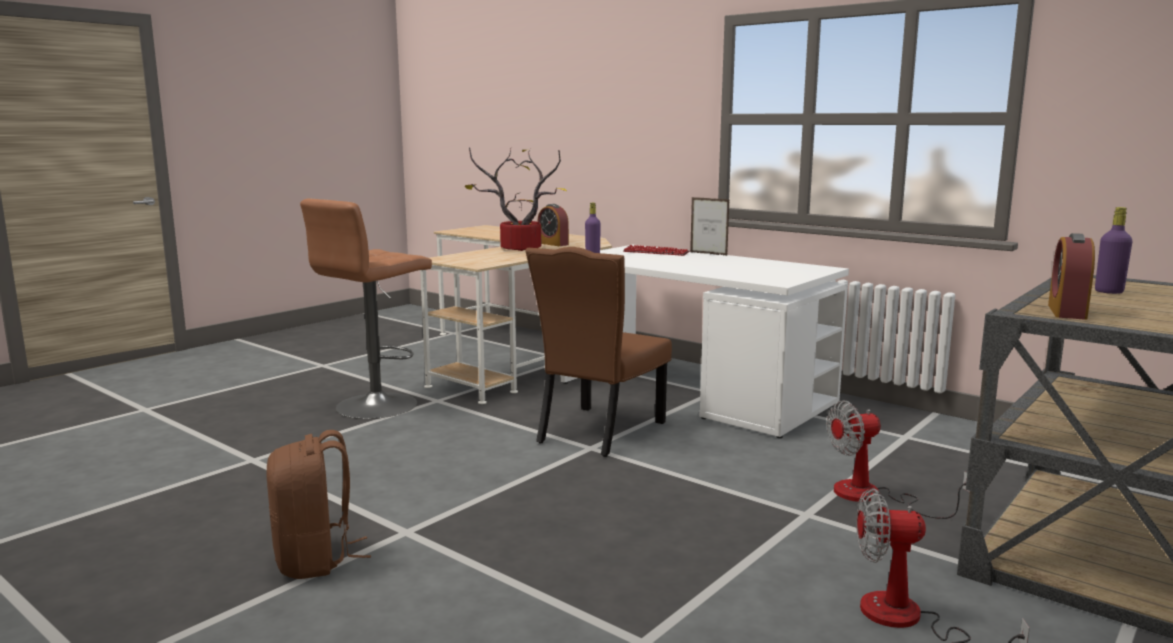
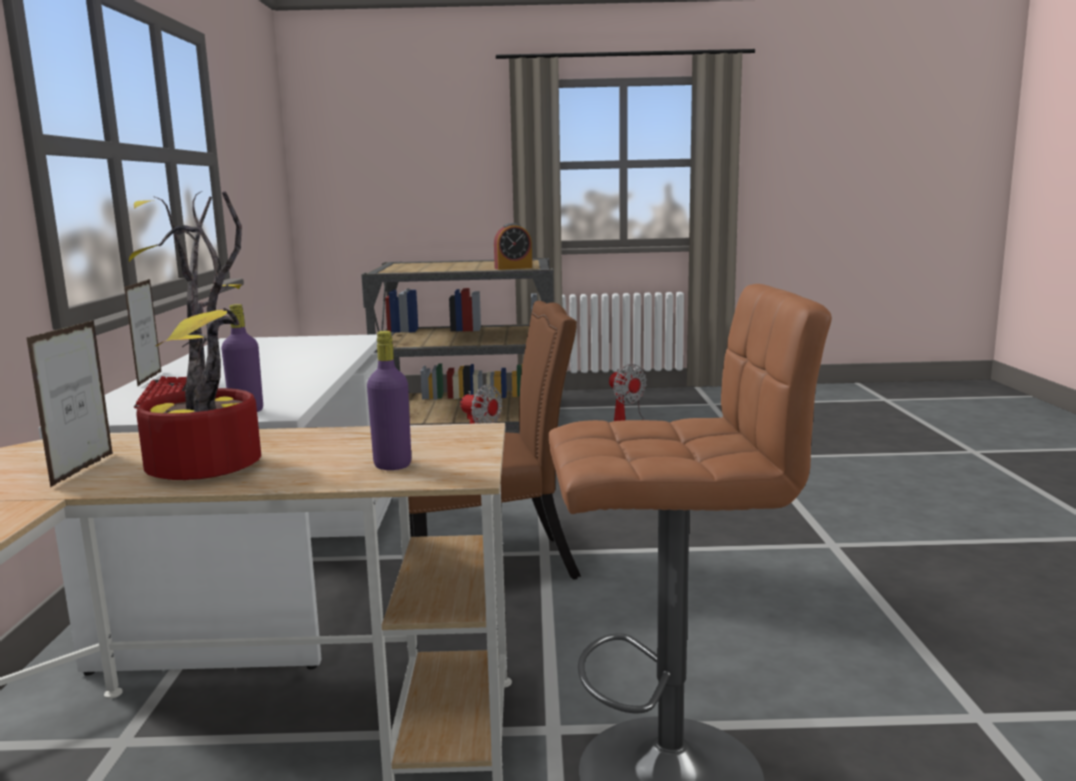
camera: 130 degrees left, 0 degrees up
(316, 560) = (930, 551): brown backpack -> none
(553, 244) = (83, 469): alarm clock -> picture frame
(1109, 292) = (432, 269): purple bottle -> purple bottle (392, 465)

